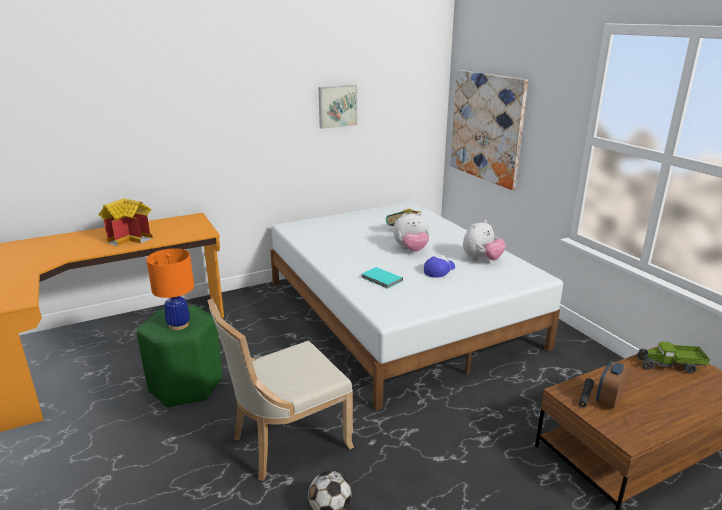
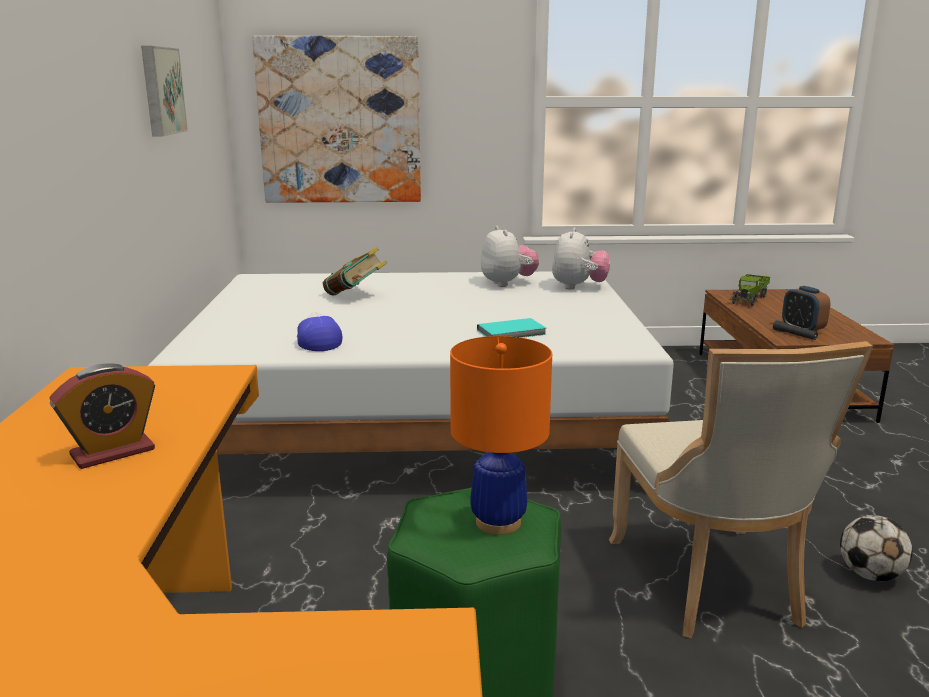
camera: 65 degrees left, 5 degrees down
(131, 238) = (113, 452): toy house -> alarm clock
(411, 250) = (430, 304): plush toy -> plush toy (578, 287)
(439, 270) = (517, 304): cap -> cap (317, 341)

